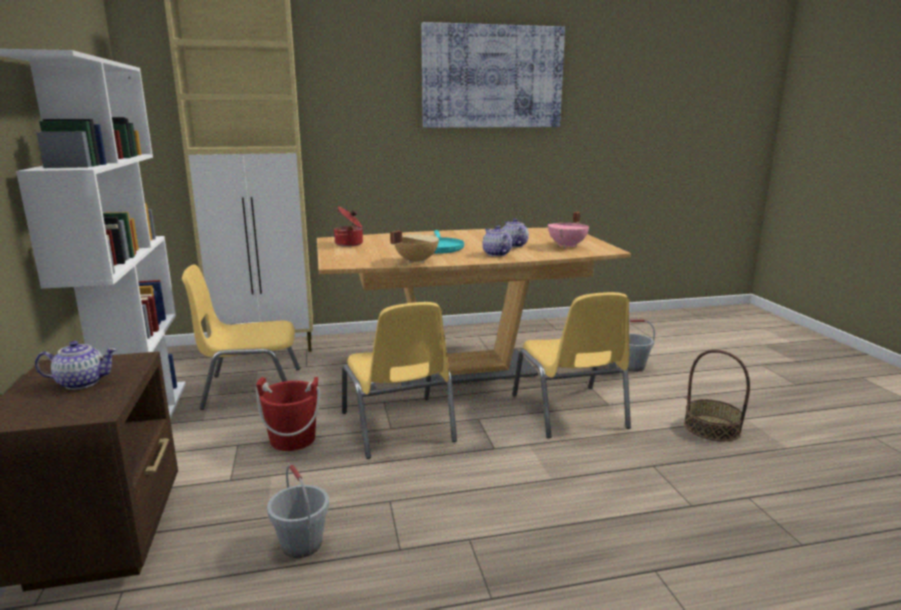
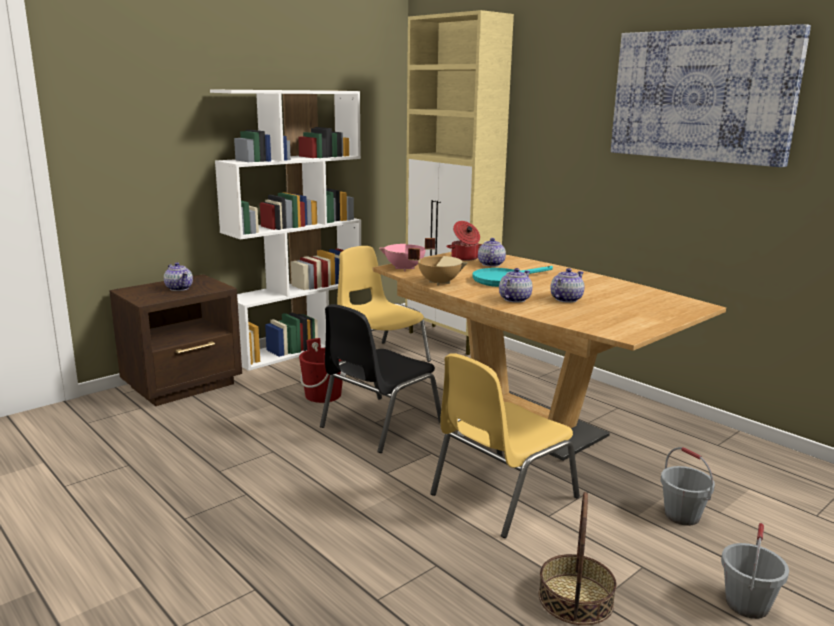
camera: 60 degrees right, 0 degrees up
(302, 544) = (205, 438): grey bucket -> grey bucket (747, 605)
(384, 242) = (490, 264): none -> teapot
(398, 427) = (379, 424): yellow chair -> black chair
(568, 246) = (609, 317): pink cooking pot -> pink cooking pot (405, 269)

